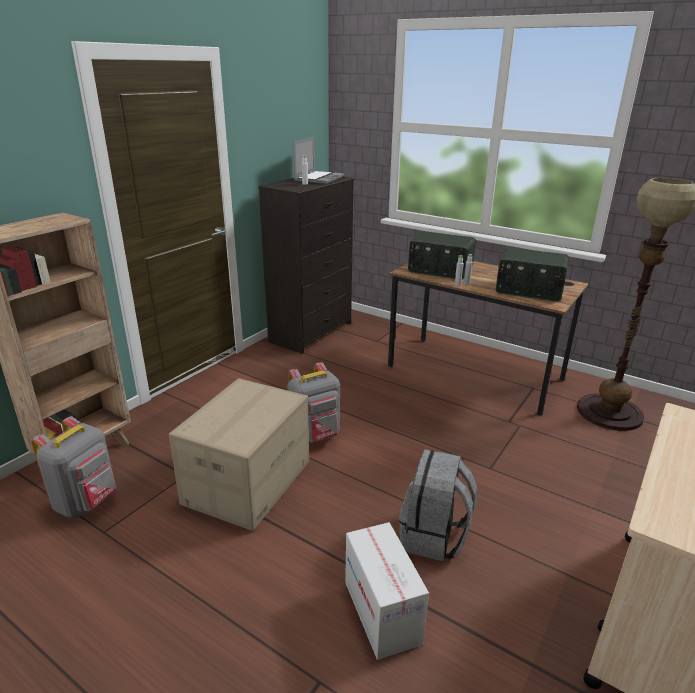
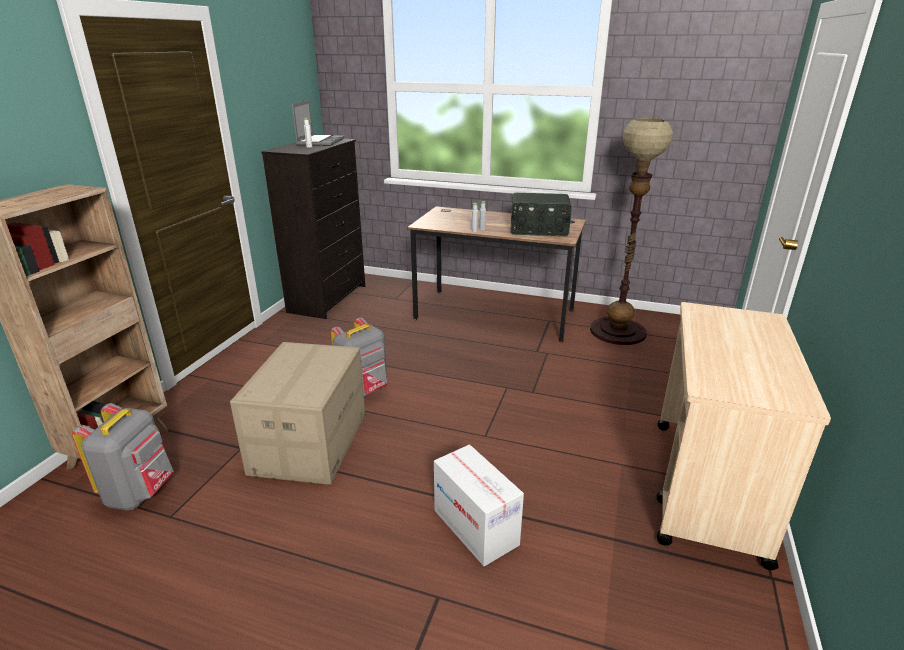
camera: 15 degrees left, 0 degrees up
(433, 536) = (501, 456): grey backpack -> none
(440, 270) = (453, 221): radio -> none

